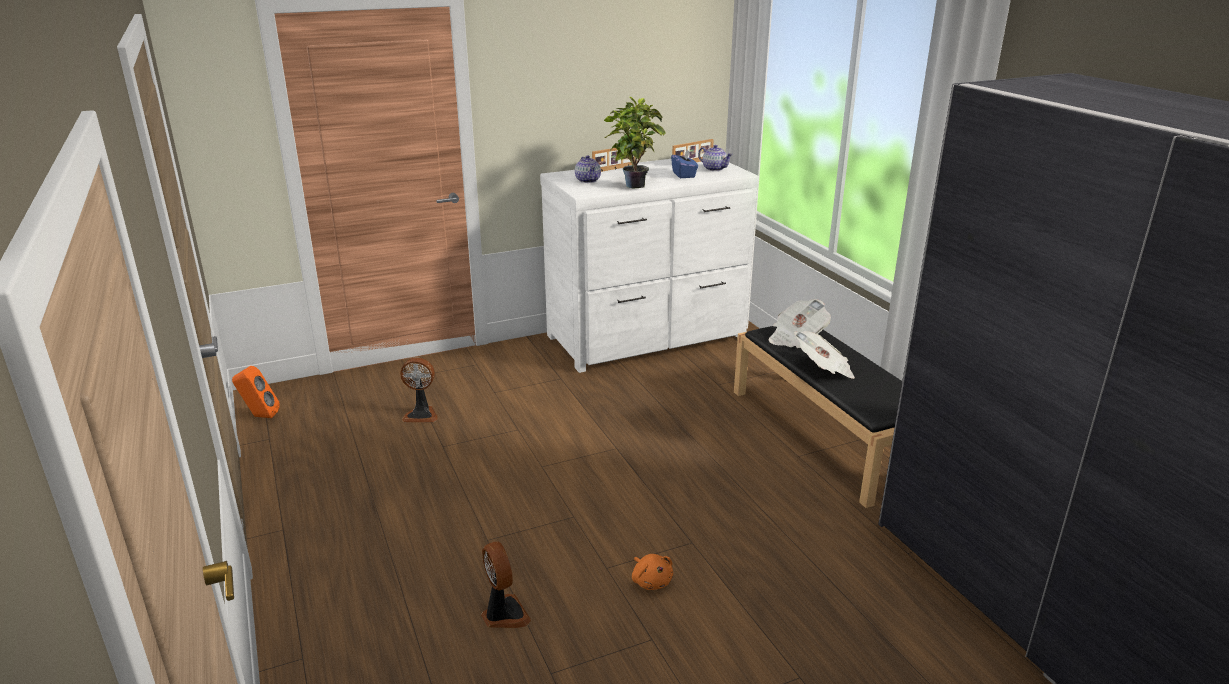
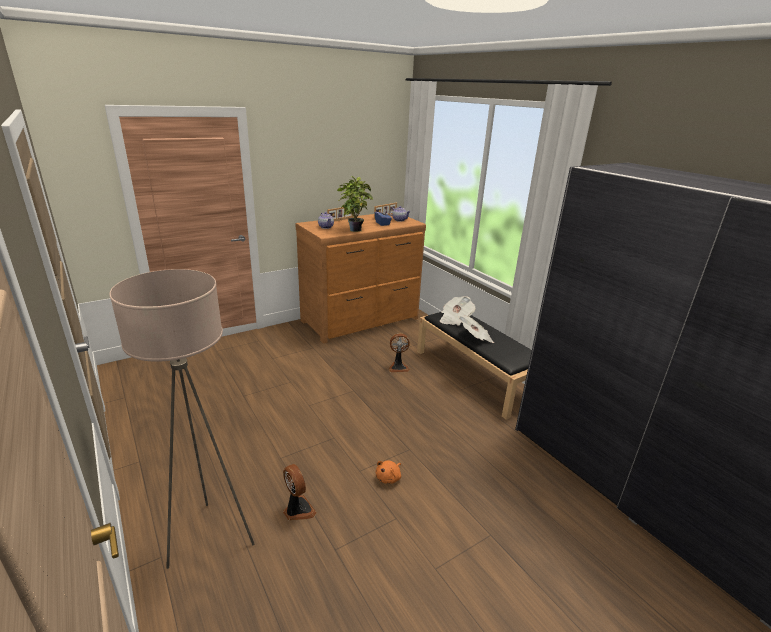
camera: 10 degrees left, 0 degrees up
(259, 416) = (117, 382): orange speaker -> none
(373, 640) = (210, 538): none -> beige floor lamp
(421, 414) = (227, 375): fan -> fan (398, 367)
(648, 338) = (361, 320): white dresser -> brown dresser
(651, 581) = (389, 478): orange plush toy -> orange plush toy turned 75 degrees clockwise

